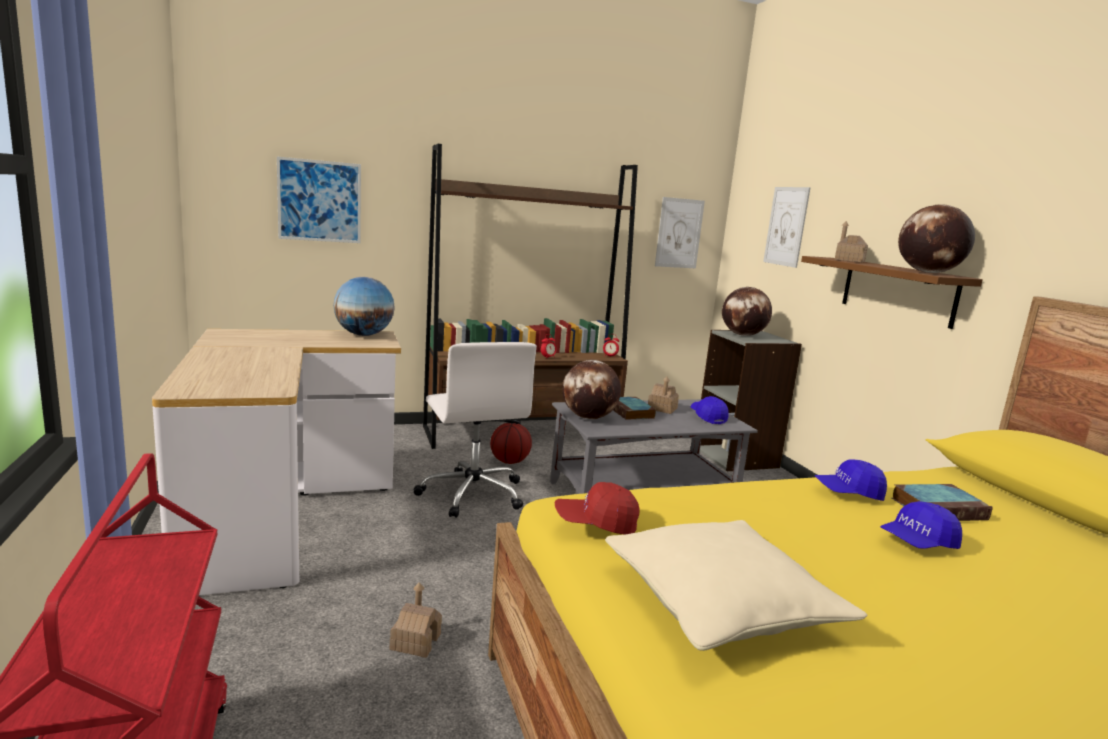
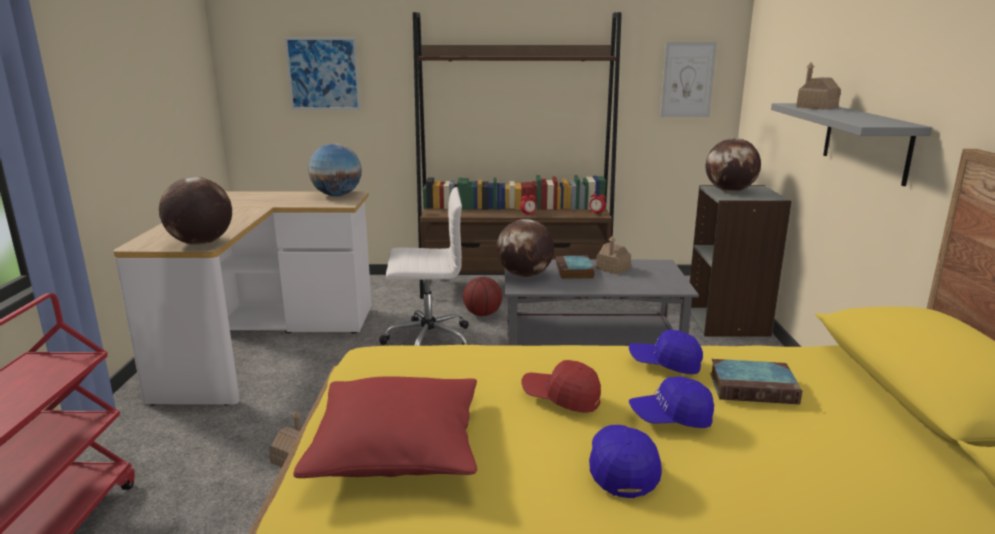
camera: 20 degrees right, 5 degrees up
(472, 493) = (427, 341): white office chair -> white office chair turned 90 degrees counterclockwise
(596, 523) = (365, 371): red cap -> red cap (561, 399)
(707, 417) = (655, 279): blue cap -> blue cap (622, 469)
(720, 605) = (397, 449): beige pillow -> red pillow
(786, 226) = (787, 67): picture -> none
(897, 291) = (865, 141): brown shelf -> grey shelf
(928, 272) = (870, 121): globe -> globe (200, 243)

